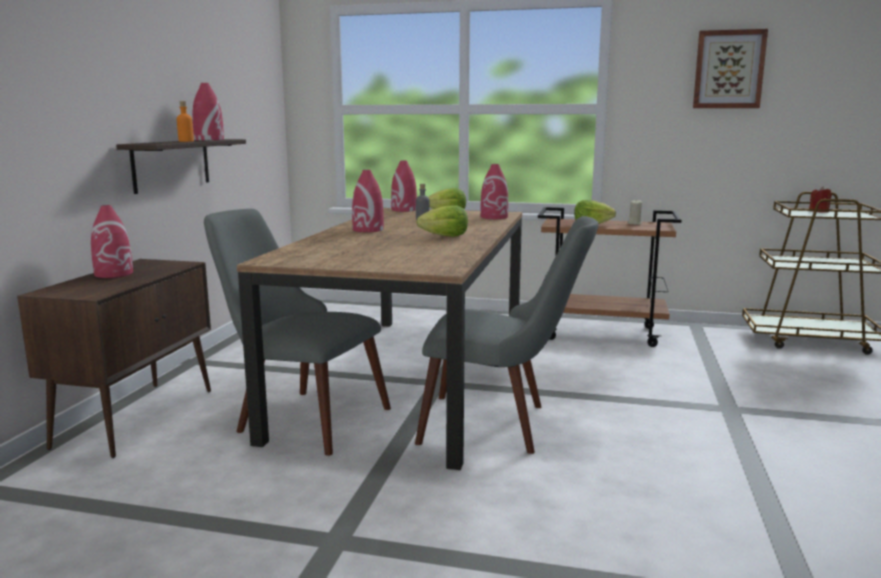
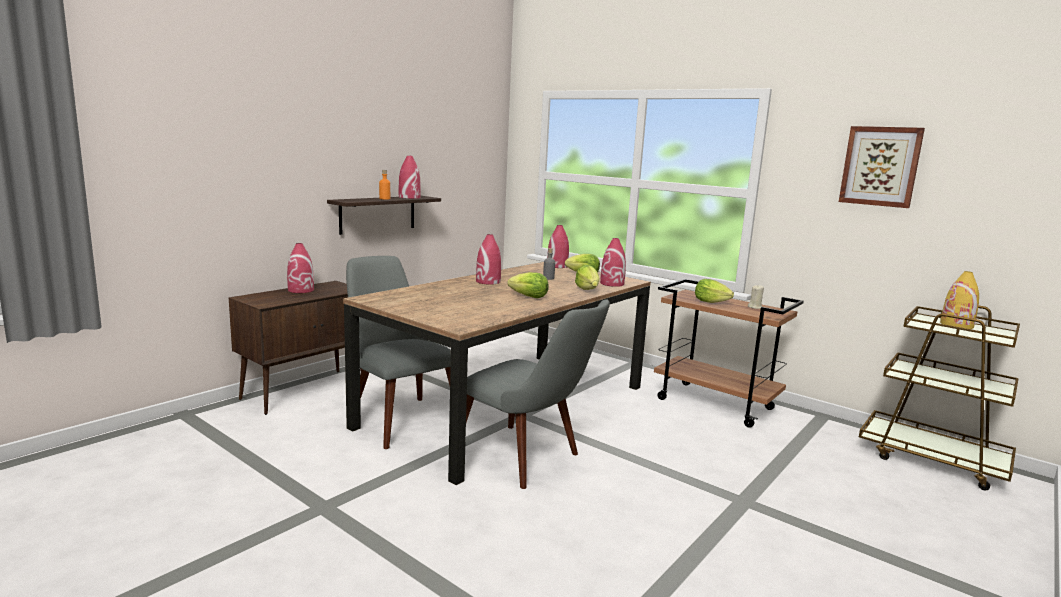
camera: 25 degrees right, 0 degrees up
(485, 224) = (587, 290): none -> lettuce
(819, 211) = (957, 325): red candle -> yellow vase

